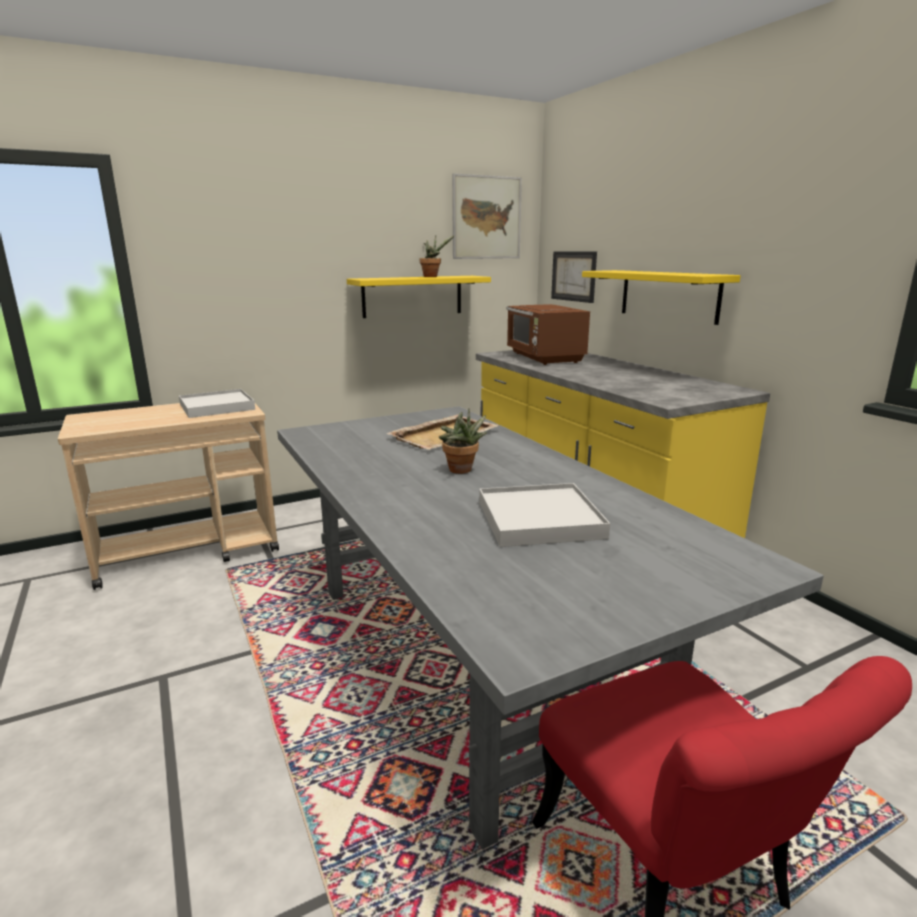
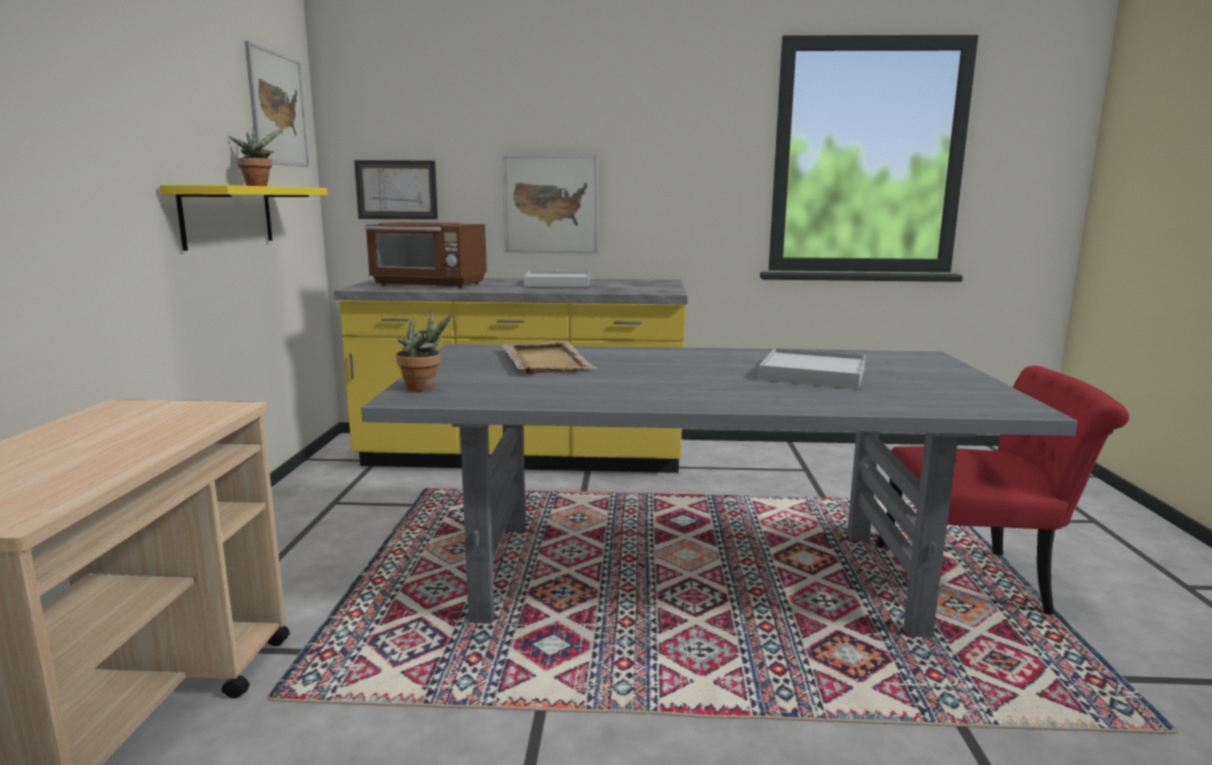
camera: 60 degrees left, 5 degrees down
(217, 407) = (134, 419): white tray -> white tray (558, 283)
(462, 471) = (669, 372): potted plant -> potted plant (424, 388)
(668, 295) = (550, 204): yellow shelf -> picture

